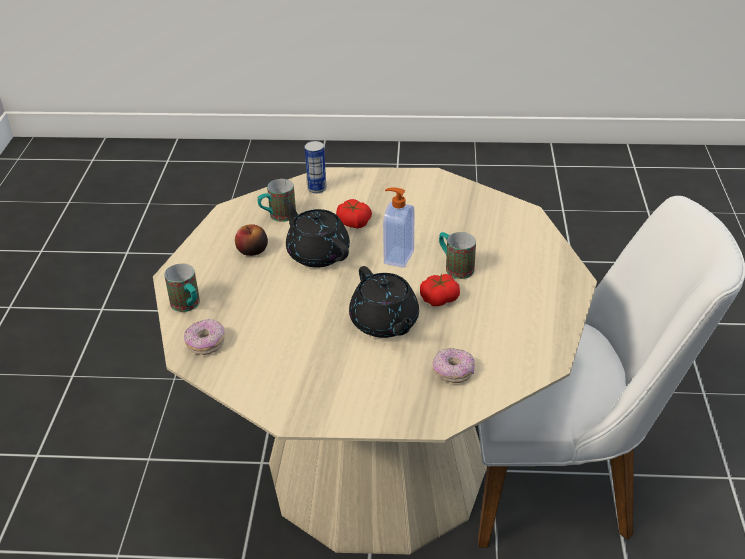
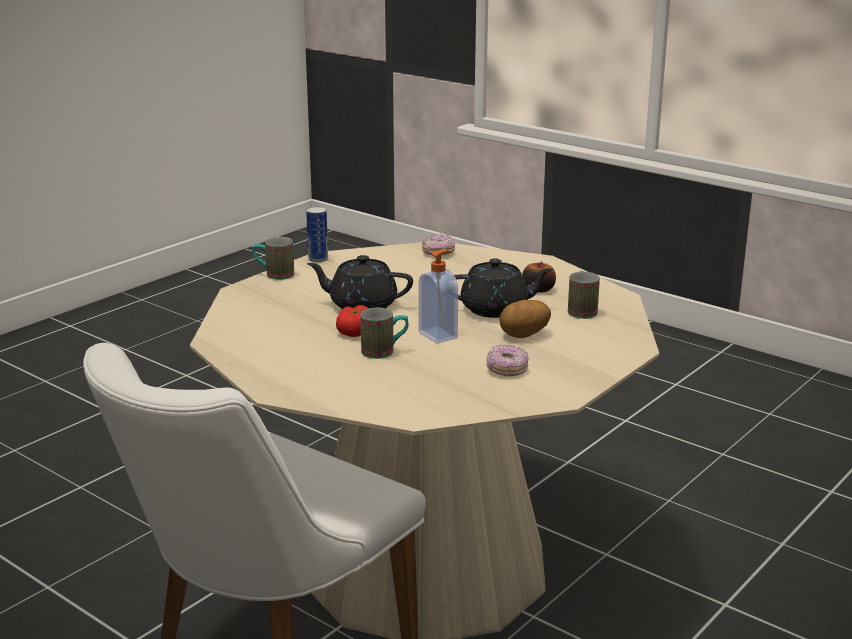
camera: 125 degrees right, 15 degrees down
(188, 306) = (492, 257): mug -> mug (274, 275)
(317, 188) = (613, 338): can -> can (318, 259)
(353, 222) = (524, 335): tomato -> potato
(453, 372) = (268, 308): donut -> donut (506, 370)

